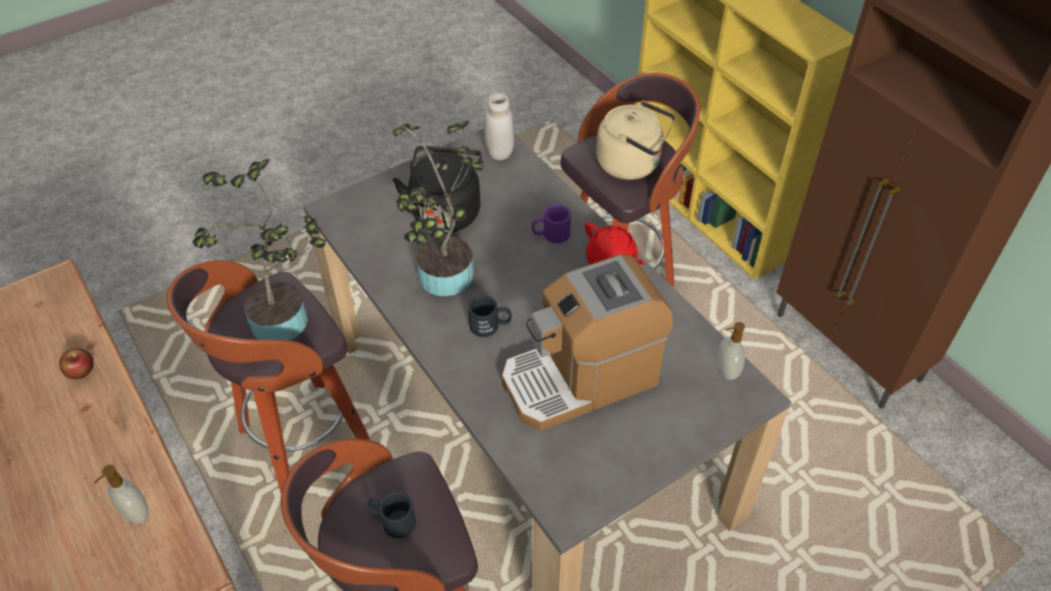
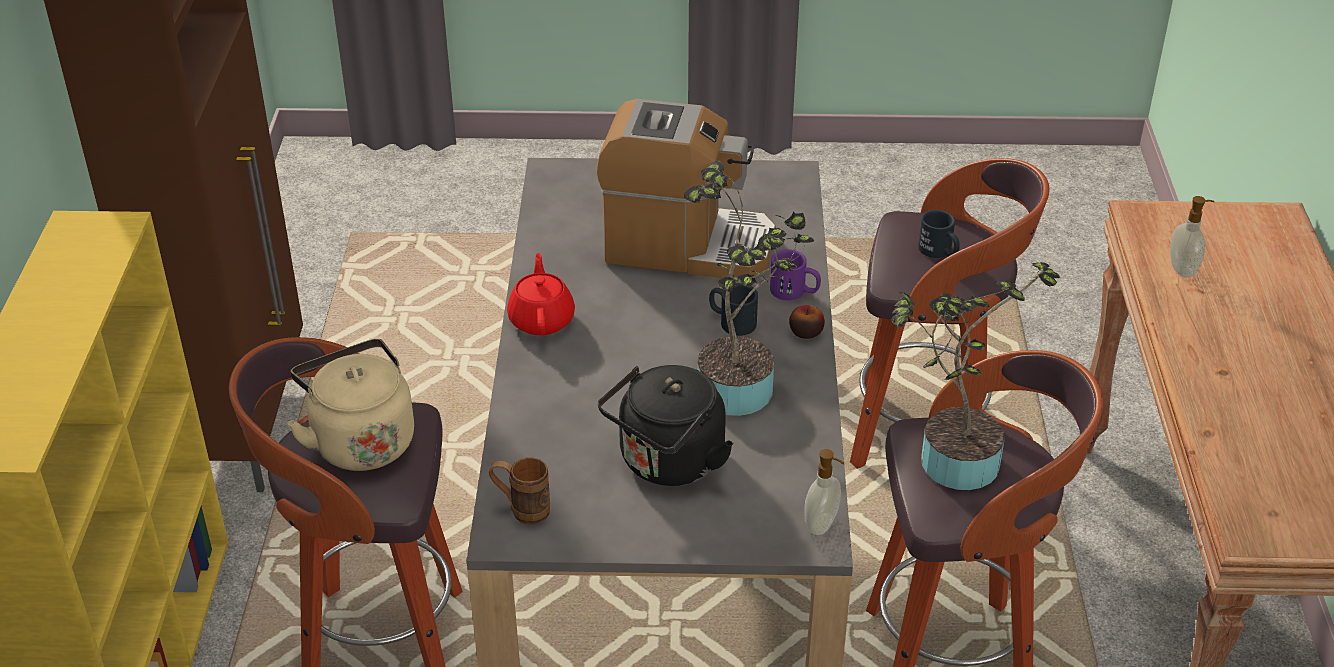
camera: 145 degrees left, 10 degrees down
(81, 370) = (1223, 410): apple -> apple (806, 332)
(499, 152) = (521, 510): white jar -> brown mug
(550, 234) = (574, 376): purple mug -> purple mug (795, 291)
(726, 370) = (551, 195): soap dispenser -> soap dispenser (822, 524)

